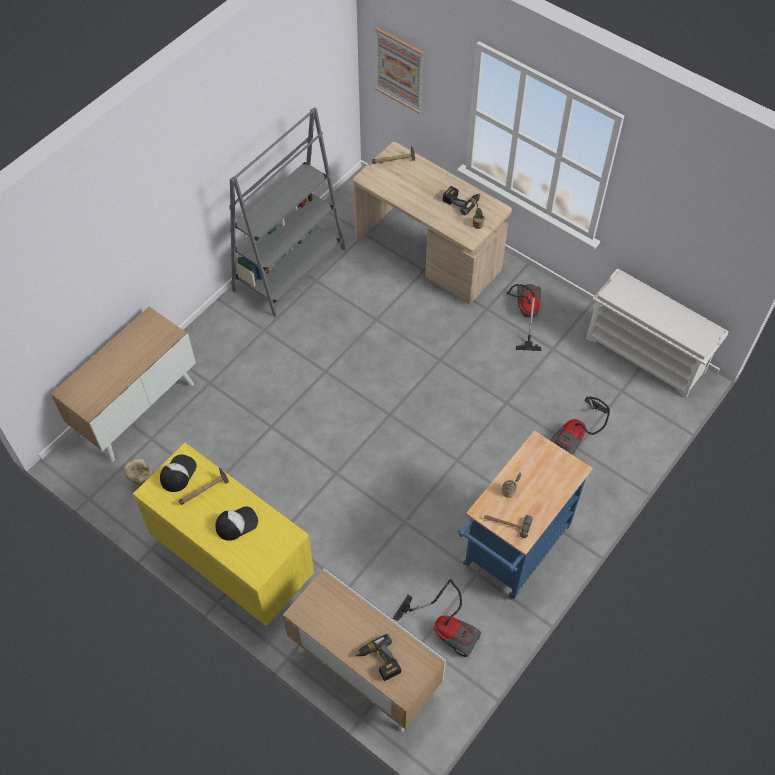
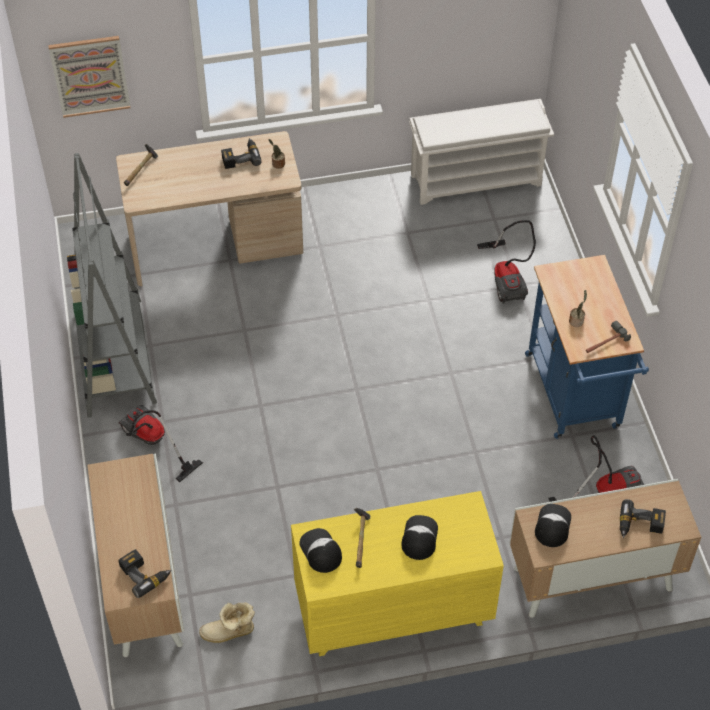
camera: 50 degrees left, 5 degrees down
(94, 394) = (145, 574): none -> power drill
(328, 602) = (552, 526): none -> cap
(525, 315) = (354, 226): vacuum cleaner -> vacuum cleaner (151, 443)

